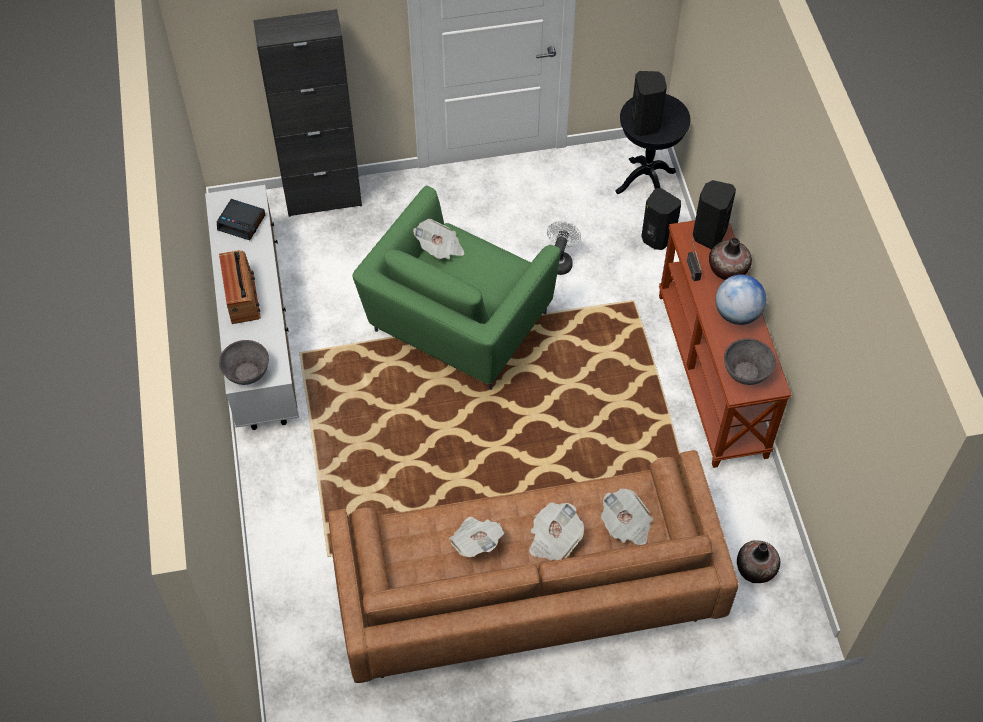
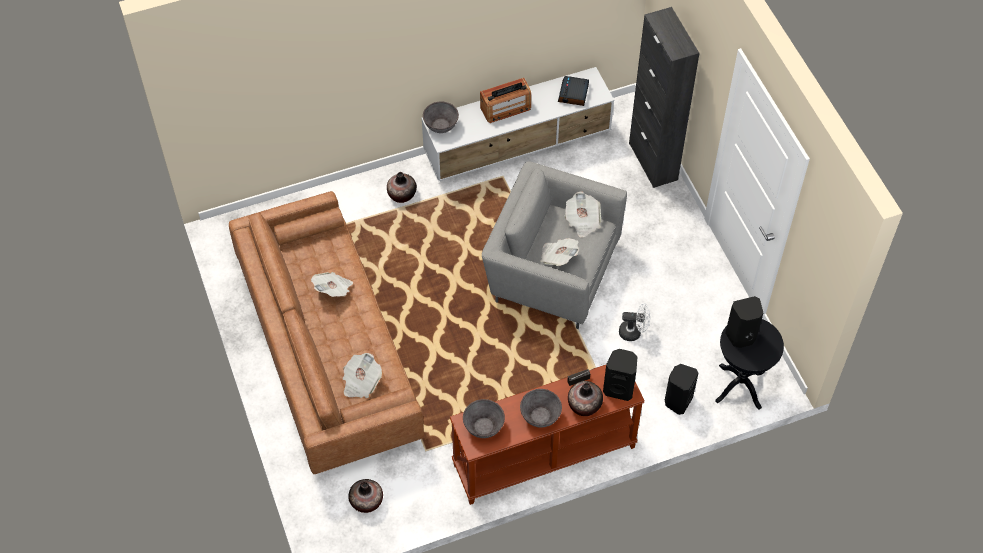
camera: 80 degrees right, 0 degrees up
(296, 471) = (402, 195): none -> vase
(457, 325) = (551, 271): green armchair -> grey armchair
(553, 539) = (342, 337): newspaper -> newspaper (558, 257)
(737, 314) = (540, 415): globe -> grey bowl

